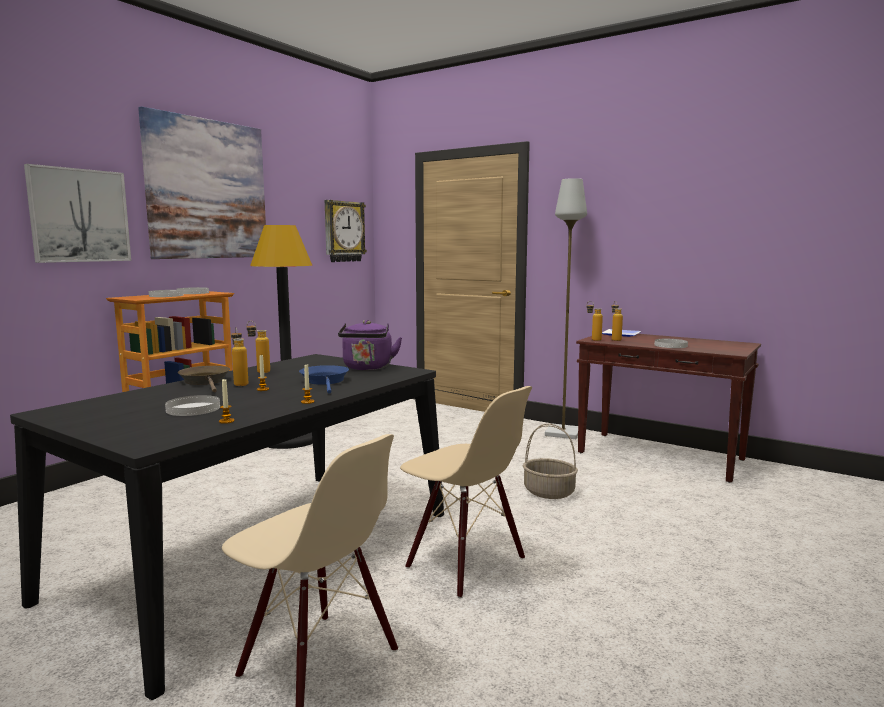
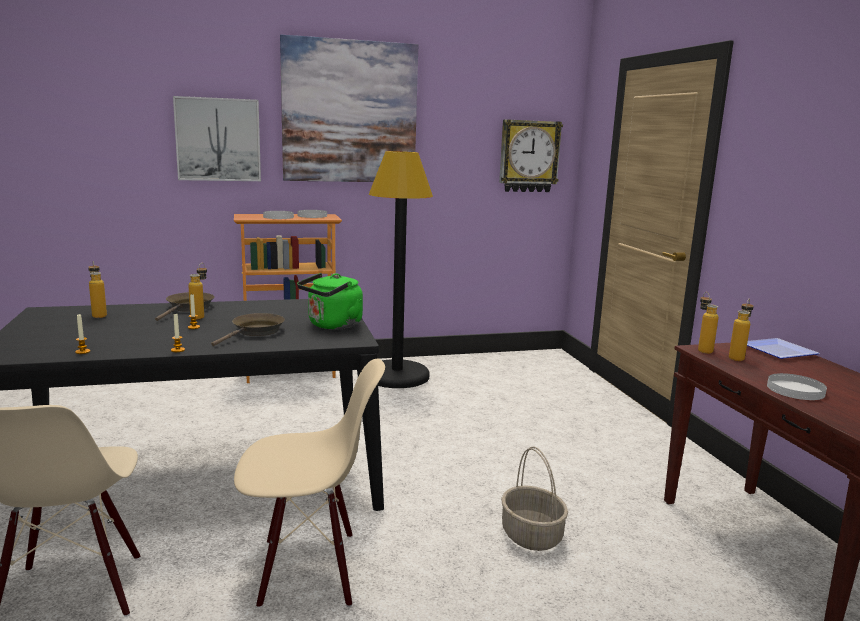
camera: 40 degrees right, 5 degrees up
(192, 409) = (104, 333): white plate -> none
(259, 371) = (248, 307): bottle -> bottle (99, 315)
(325, 381) = (255, 332): blue frying pan -> brown frying pan
(367, 368) = (332, 325): purple kettle -> green kettle
(465, 564) = (308, 570): beige chair -> beige chair turned 90 degrees counterclockwise
(562, 433) = (694, 467): grey floor lamp -> none

